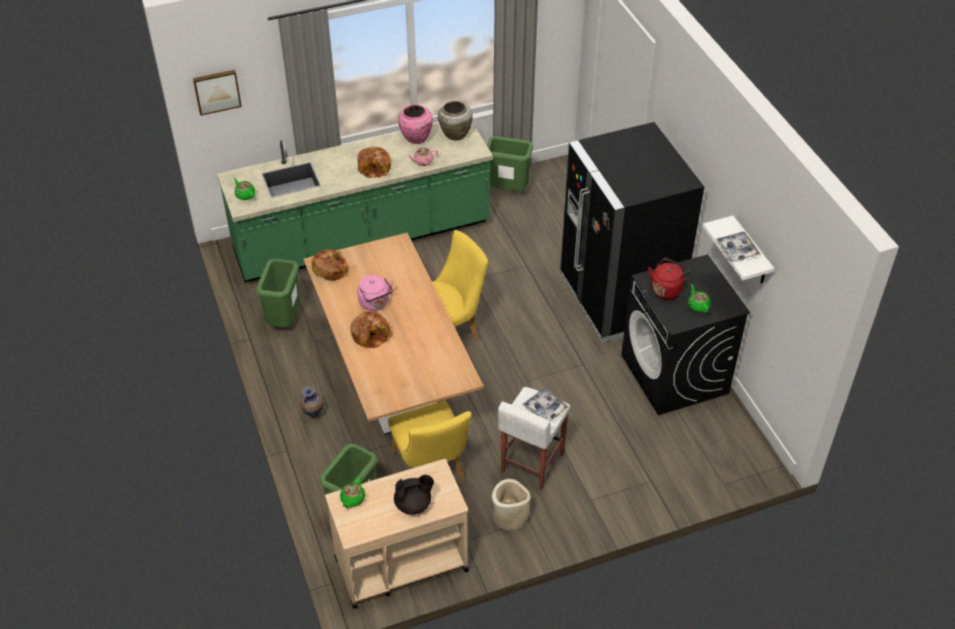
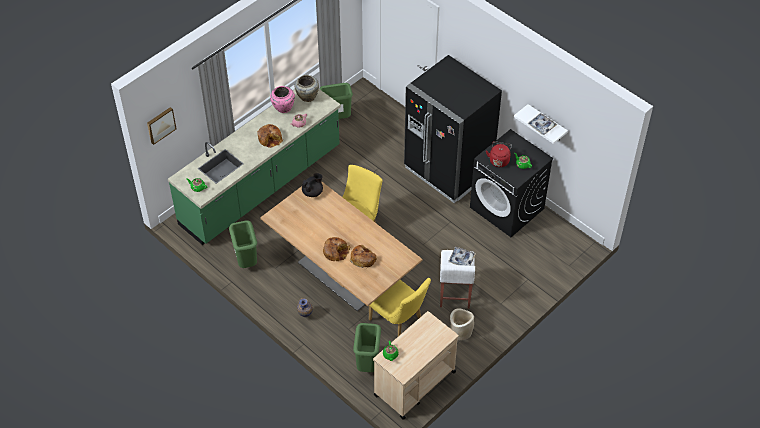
camera: 25 degrees left, 5 degrees up
(330, 269) = (282, 218): bread -> bread (363, 258)
(375, 303) = (325, 231): pink kettle -> none
(414, 504) = (426, 344): black teapot -> black teapot (313, 192)

